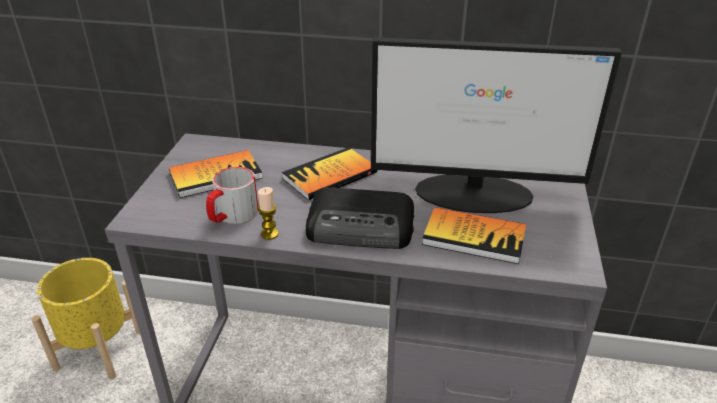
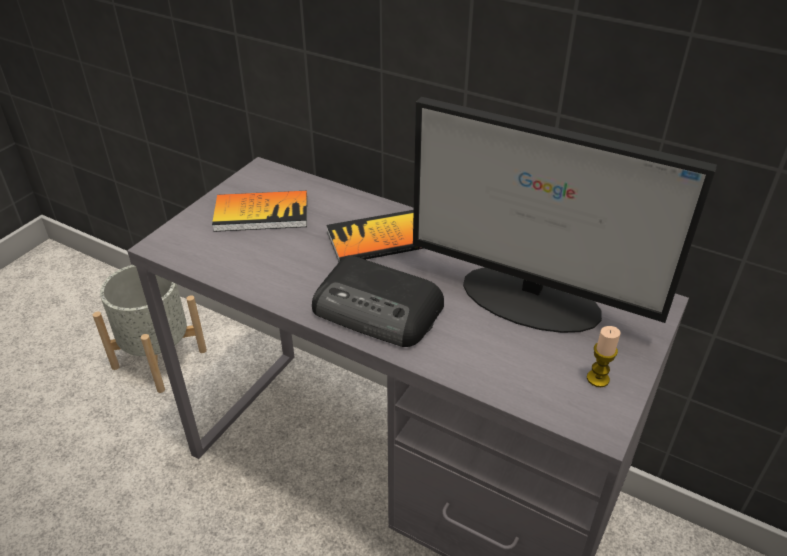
camera: 20 degrees right, 5 degrees up
(99, 349) = (159, 358): yellow planter -> grey planter
(232, 215) = (253, 264): mug -> none
(269, 234) = (278, 294): candle -> candle (598, 379)
(474, 237) = (498, 354): book -> none

